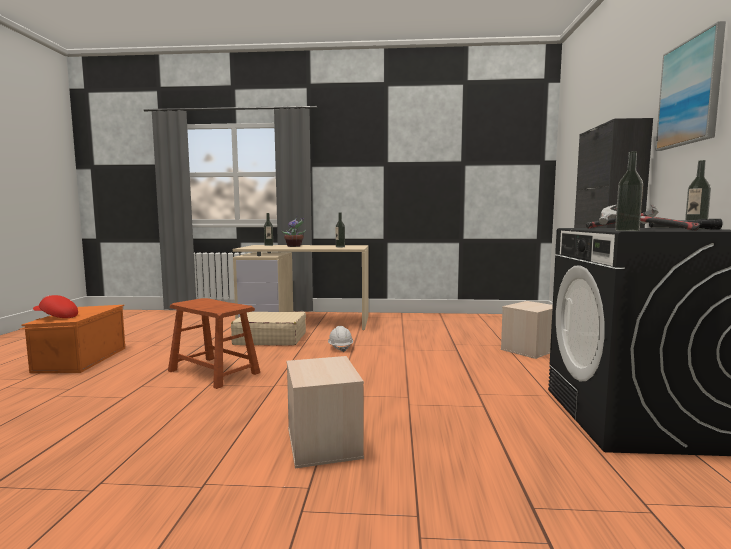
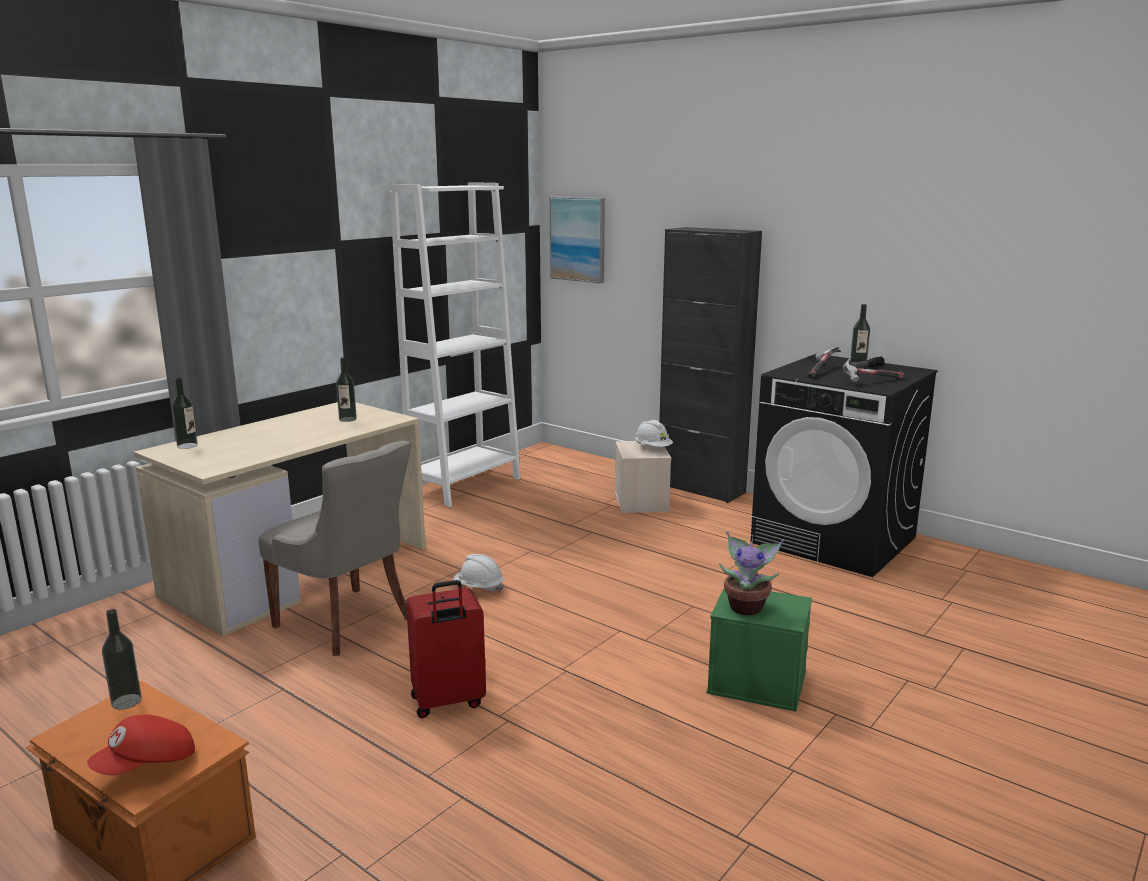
camera: 55 degrees left, 10 degrees up
(213, 372) = (448, 702): brown stool -> red suitcase
(270, 339) = (347, 622): beige suitcase -> grey chair
(295, 246) = (262, 437): potted plant -> potted plant (747, 607)
(324, 443) = (758, 682): beige storage box -> green storage box
(450, 318) = (465, 485): none -> white bookcase
(540, 307) = (652, 448): none -> white hard hat
(627, 230) = (882, 389): bottle -> bottle (126, 701)
(690, 92) = (815, 221): picture -> picture (578, 239)

